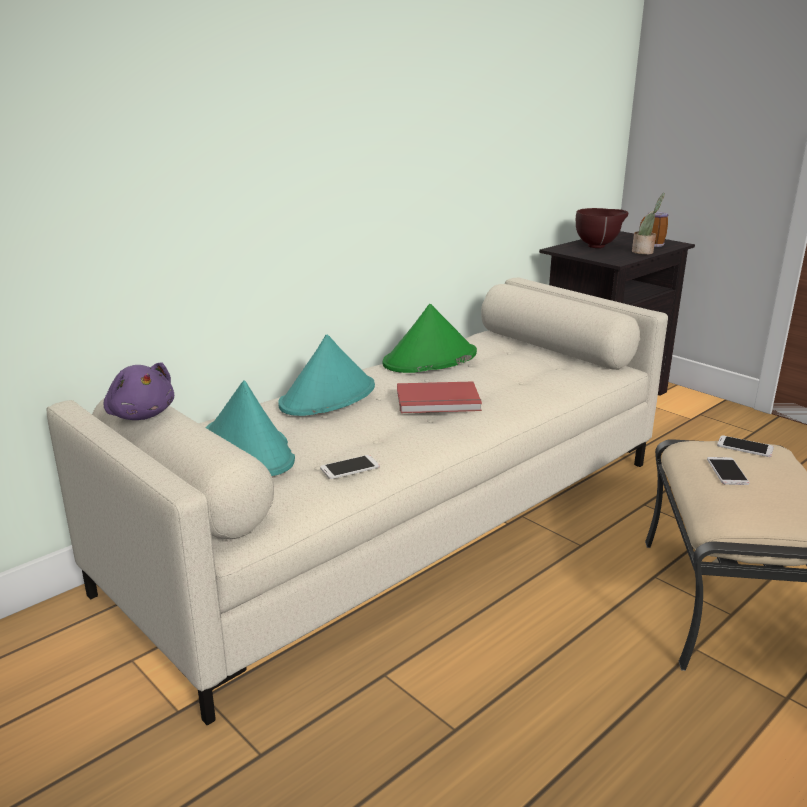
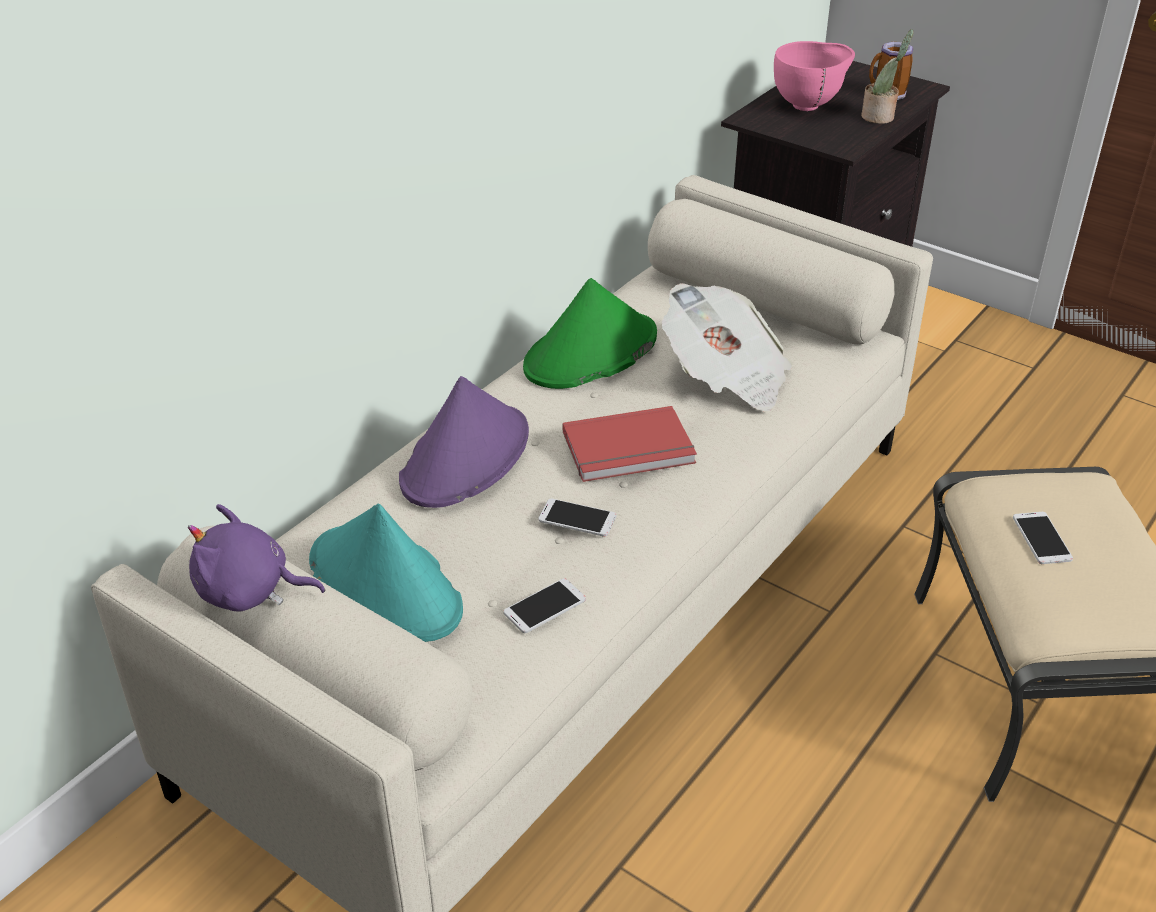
camera: 10 degrees left, 15 degrees up
(141, 414) = (250, 591): purple plush toy -> purple plush toy turned 150 degrees clockwise
(328, 397) = (466, 457): turquoise hat -> purple hat
(516, 375) = (726, 376): none -> newspaper
(598, 246) = (809, 105): brown bowl -> pink bowl
(745, 447) = (1058, 486): phone -> phone (577, 518)

